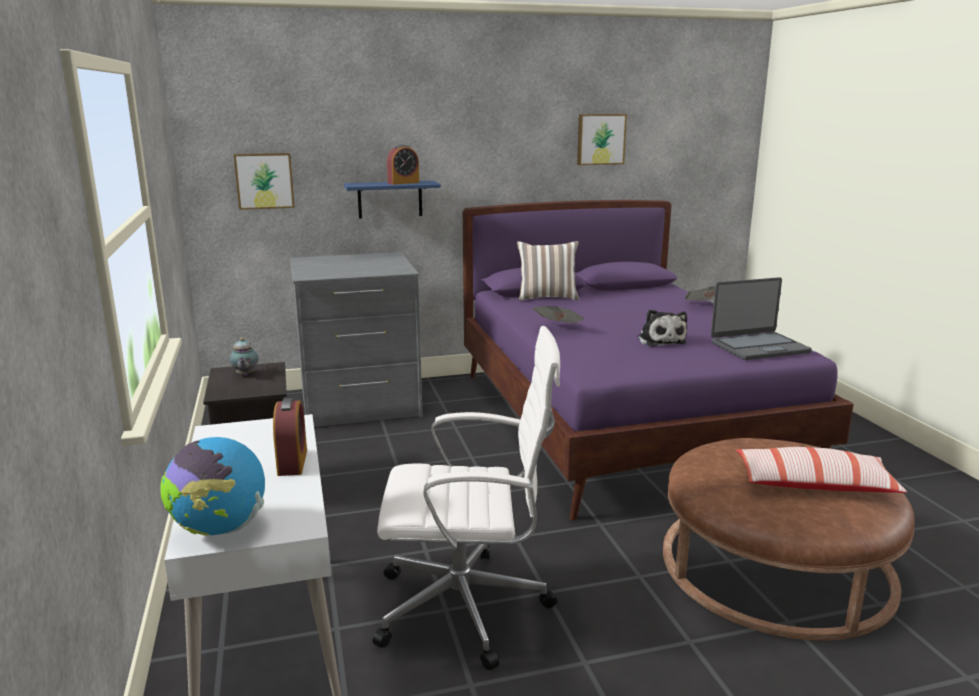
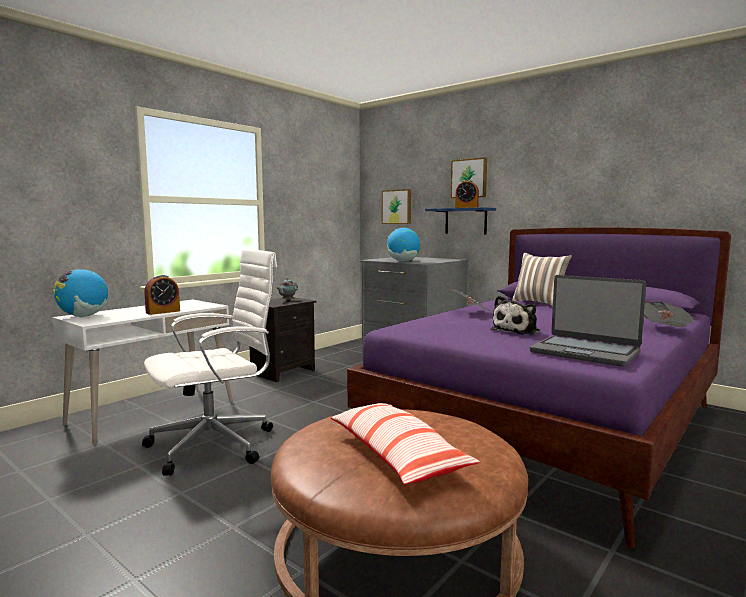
camera: 55 degrees right, 10 degrees down
(364, 272) = (403, 261): none -> globe
(467, 607) = (216, 444): white office chair -> white office chair turned 90 degrees counterclockwise
(600, 139) = (649, 169): picture -> picture (469, 178)

